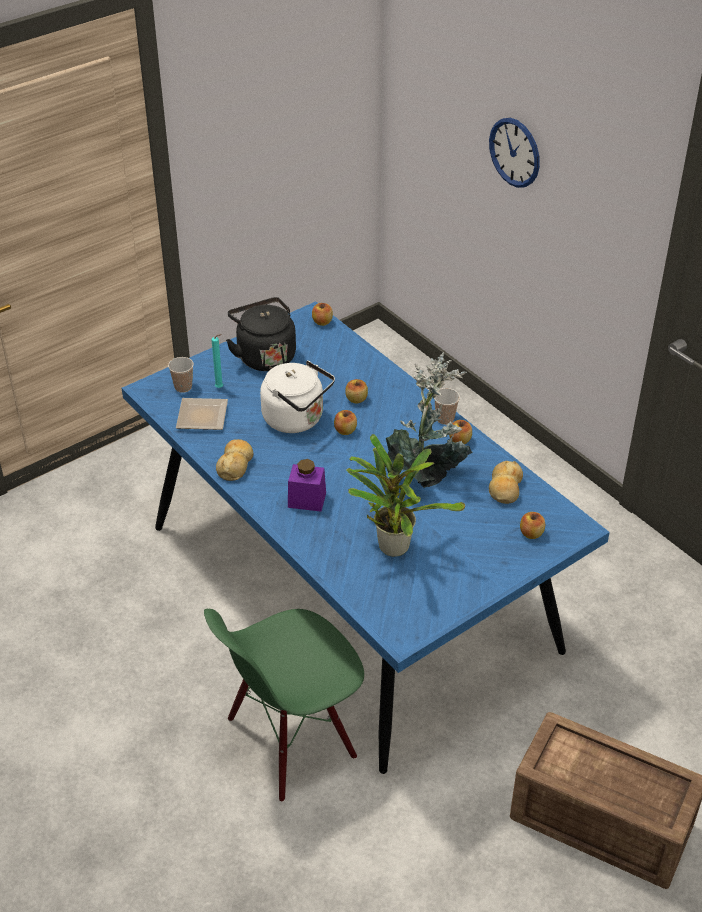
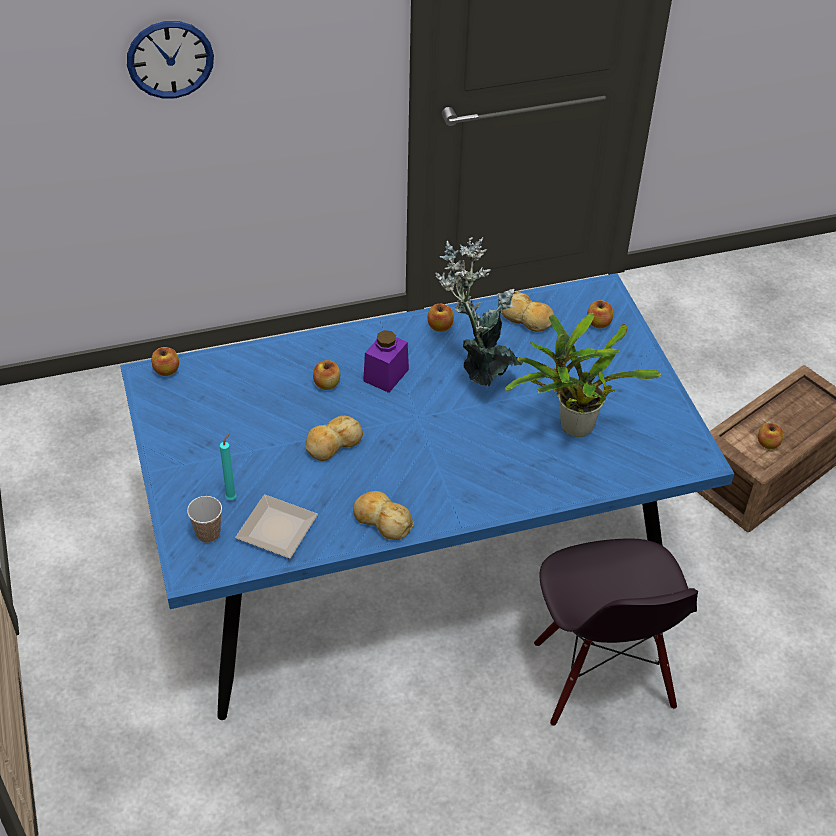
camera: 70 degrees left, 5 degrees up
(264, 356) = (196, 440): black kettle -> none
(291, 741) = (601, 676): green chair -> black chair
(297, 419) = (332, 444): white kettle -> bread
(307, 500) = (472, 474): purple jar -> purple jar (386, 375)
(345, 430) = (375, 409): apple -> apple (768, 443)
(445, 419) = (400, 326): cup -> none

